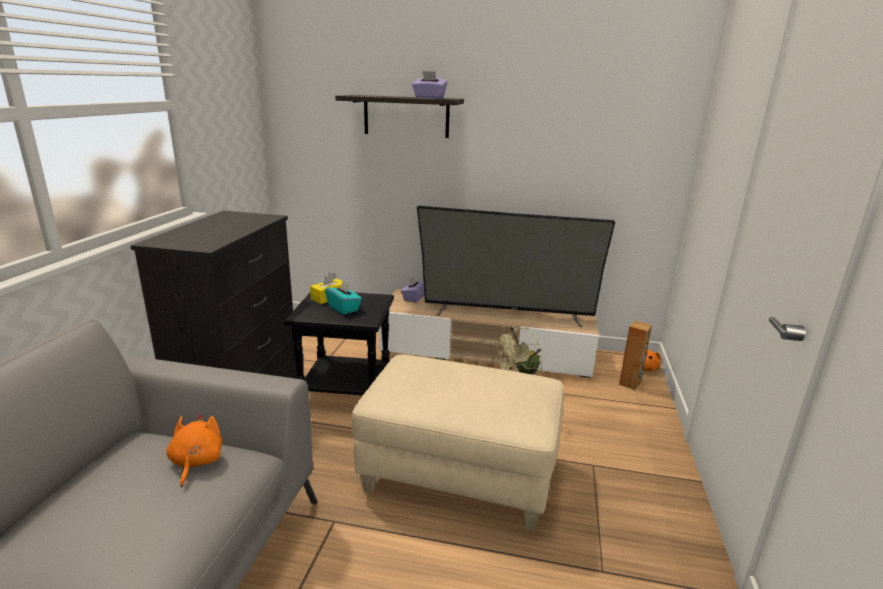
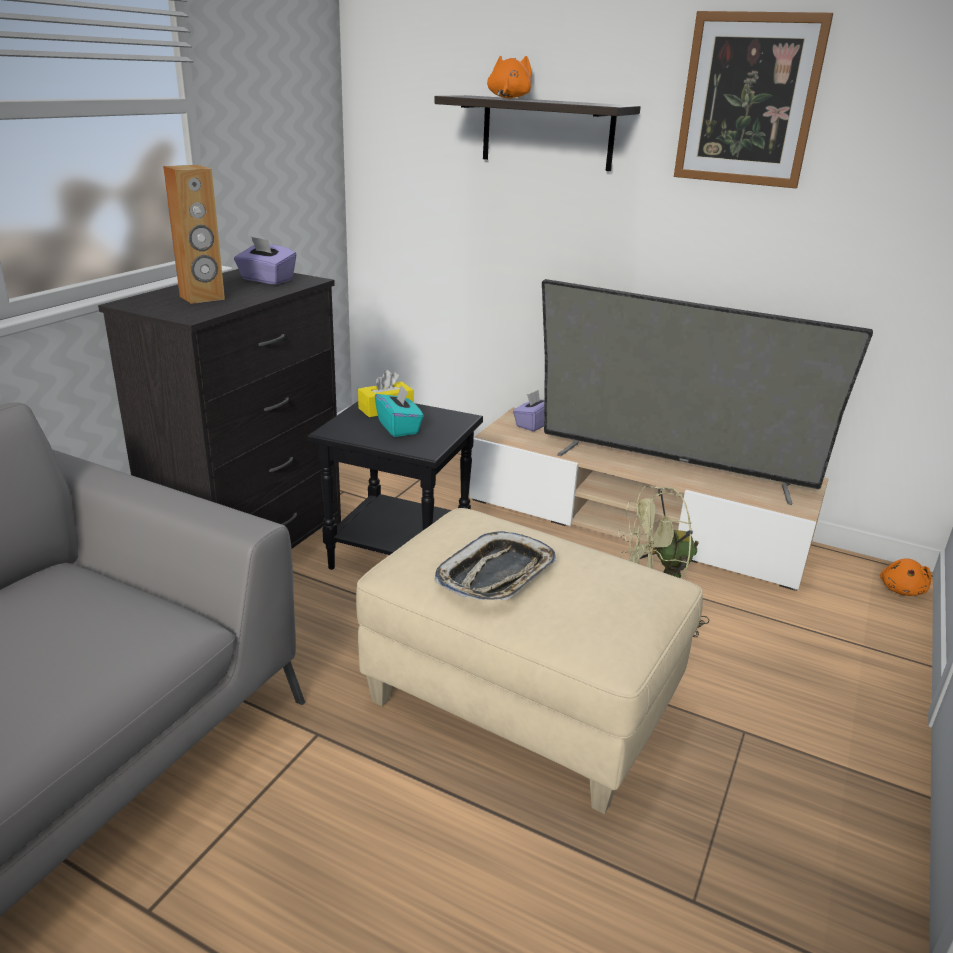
camera: 15 degrees right, 5 degrees up
(196, 462) = (112, 616): orange plush toy -> orange plush toy (508, 98)
(429, 98) = (579, 103): purple tissue box -> purple tissue box (266, 280)
(443, 392) = (497, 575): none -> tray
(527, 94) = (748, 100): none -> picture
(630, 383) = (863, 611): brown speaker -> brown speaker (202, 298)

